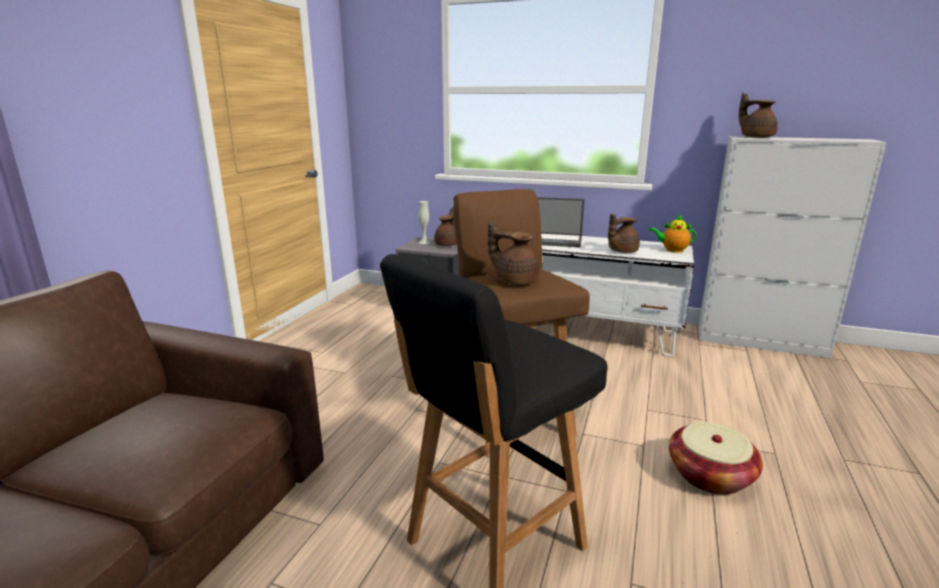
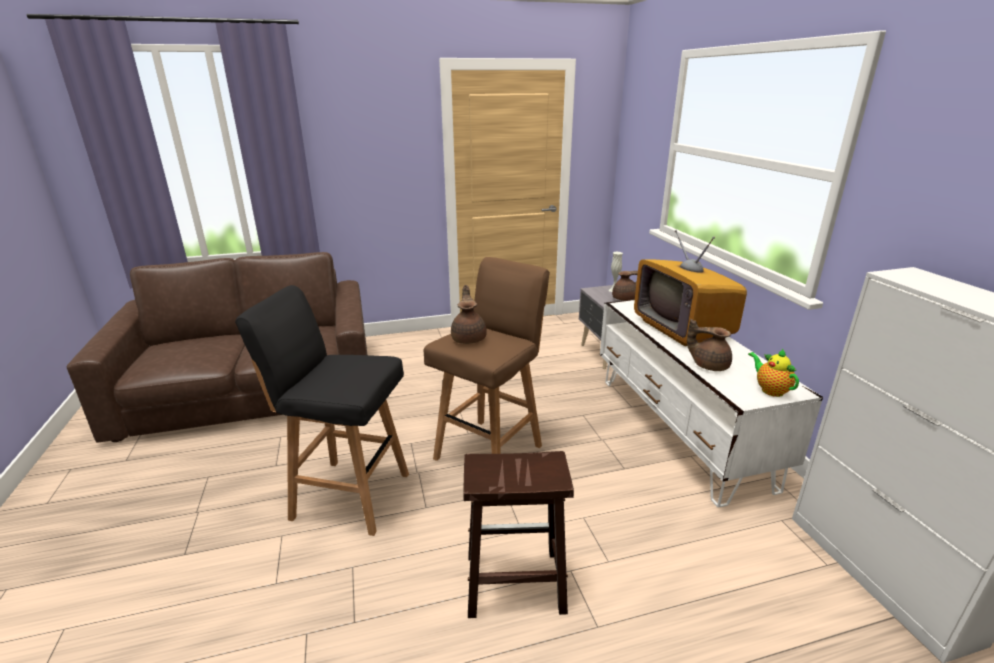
camera: 55 degrees right, 5 degrees up
(555, 240) = (682, 328): laptop -> television
(710, 476) = (513, 583): basket -> brown stool
(756, 137) = (927, 279): brown teapot -> none

